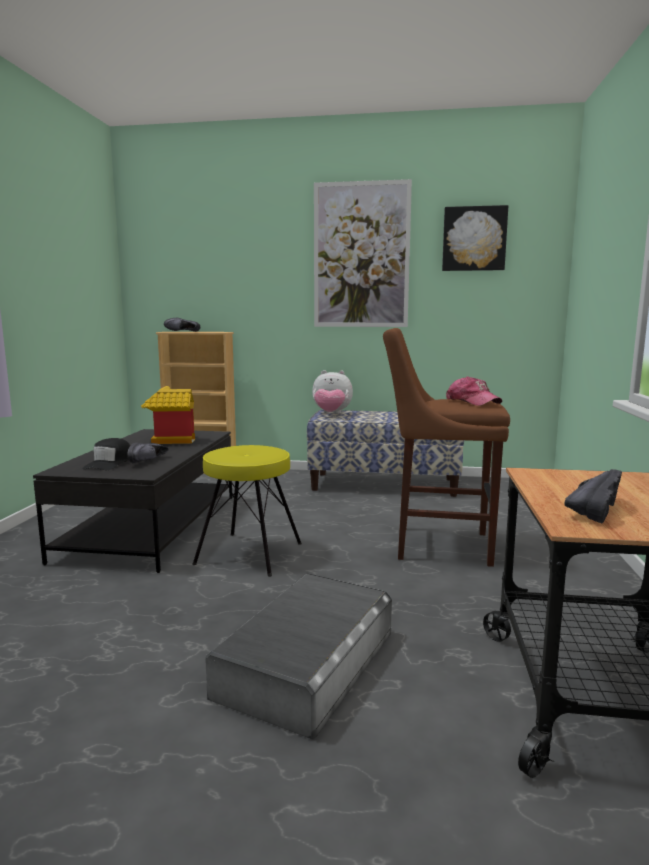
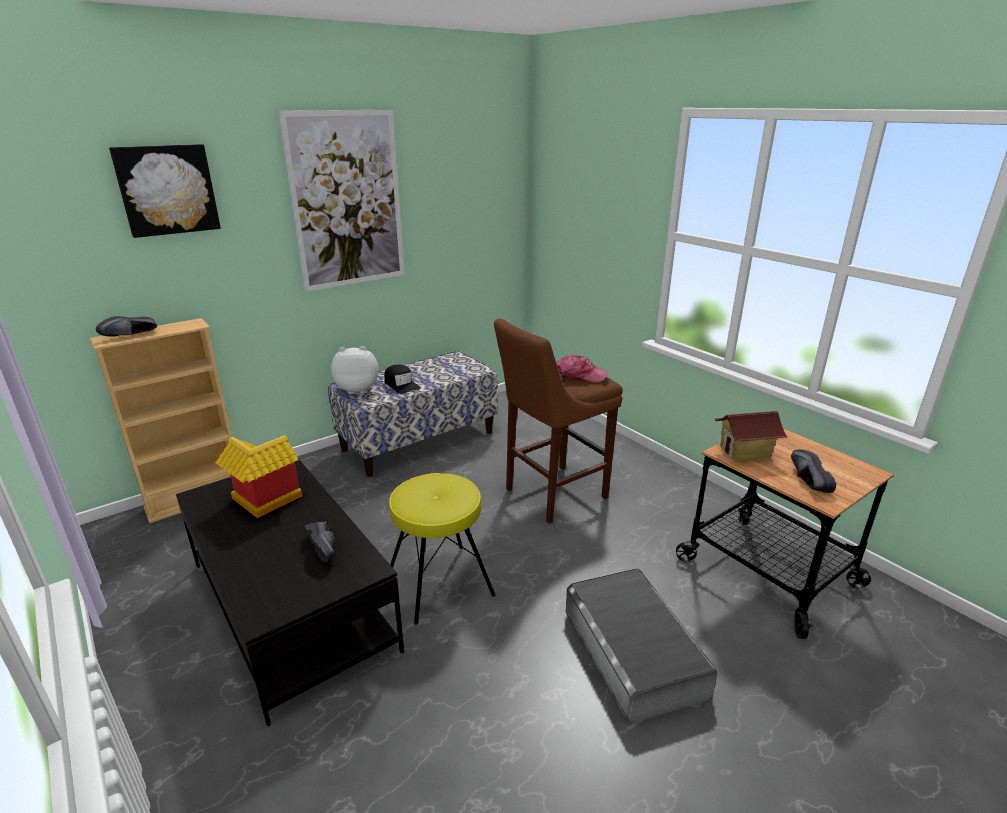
camera: 45 degrees left, 15 degrees up
(109, 463) = (289, 573): black cap -> black cap (401, 384)
(331, 414) = (358, 389): plush toy -> plush toy turned 150 degrees counterclockwise
(474, 239) = (455, 175): picture -> picture (167, 190)
(562, 478) = (745, 452): none -> toy house

